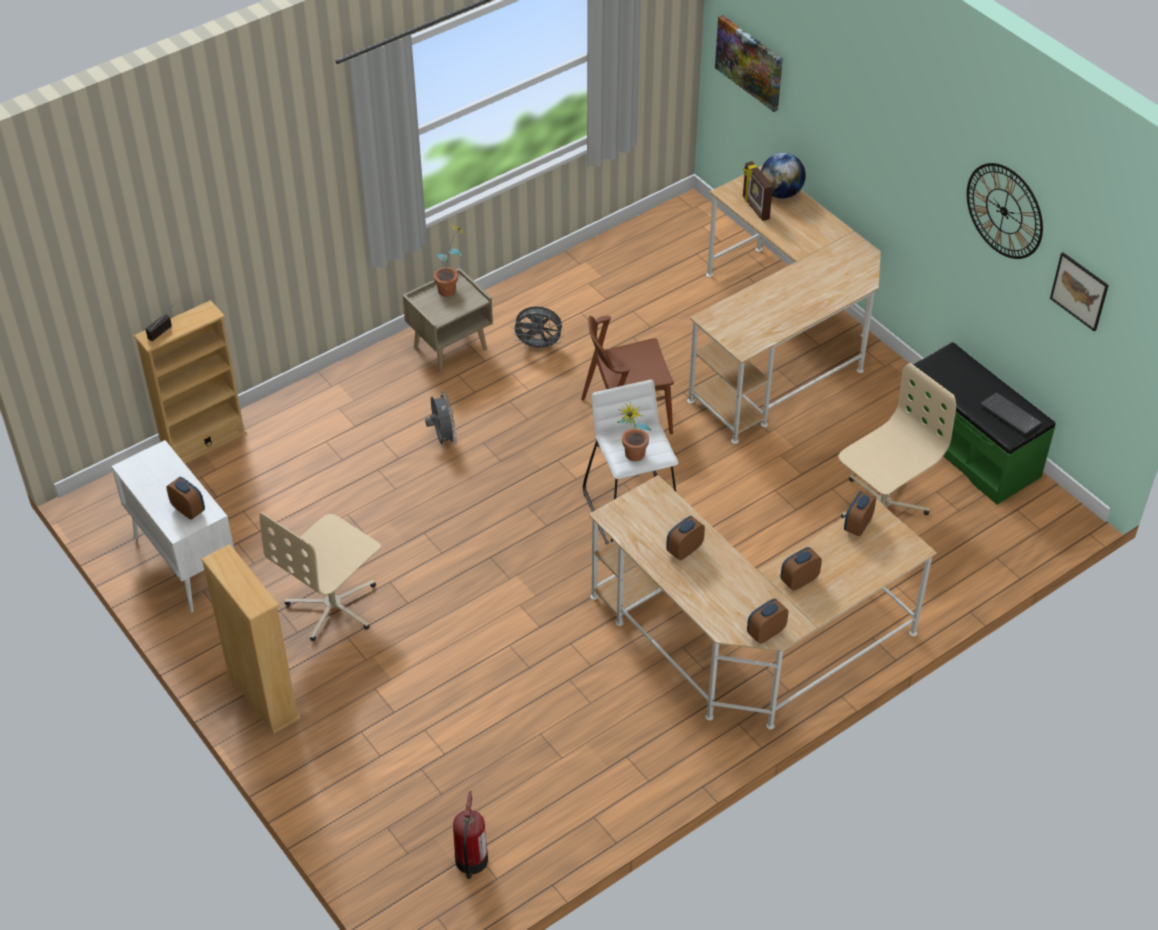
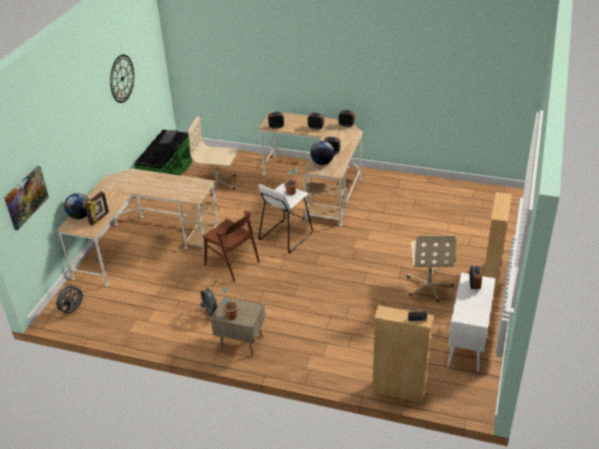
camera: 125 degrees left, 10 degrees down
(334, 606) = (428, 285): beige office chair -> beige office chair turned 90 degrees clockwise
(442, 438) = (303, 310): grey fan -> grey fan (73, 311)
(471, 862) = (476, 196): fire extinguisher -> none
(662, 517) = (322, 163): none -> globe
(1079, 291) = (146, 68): picture -> none

